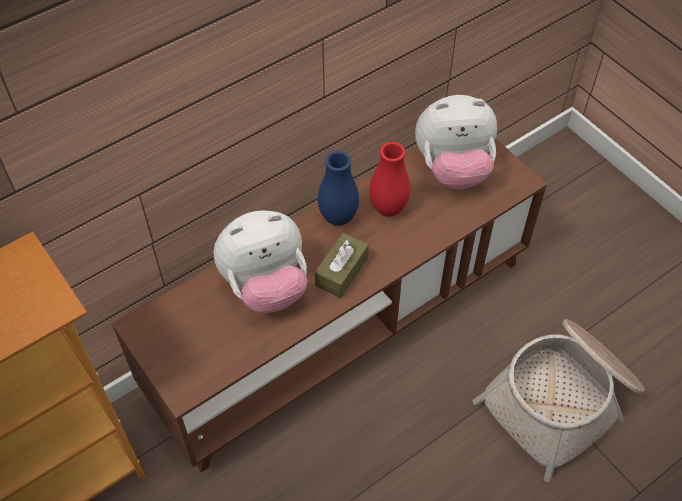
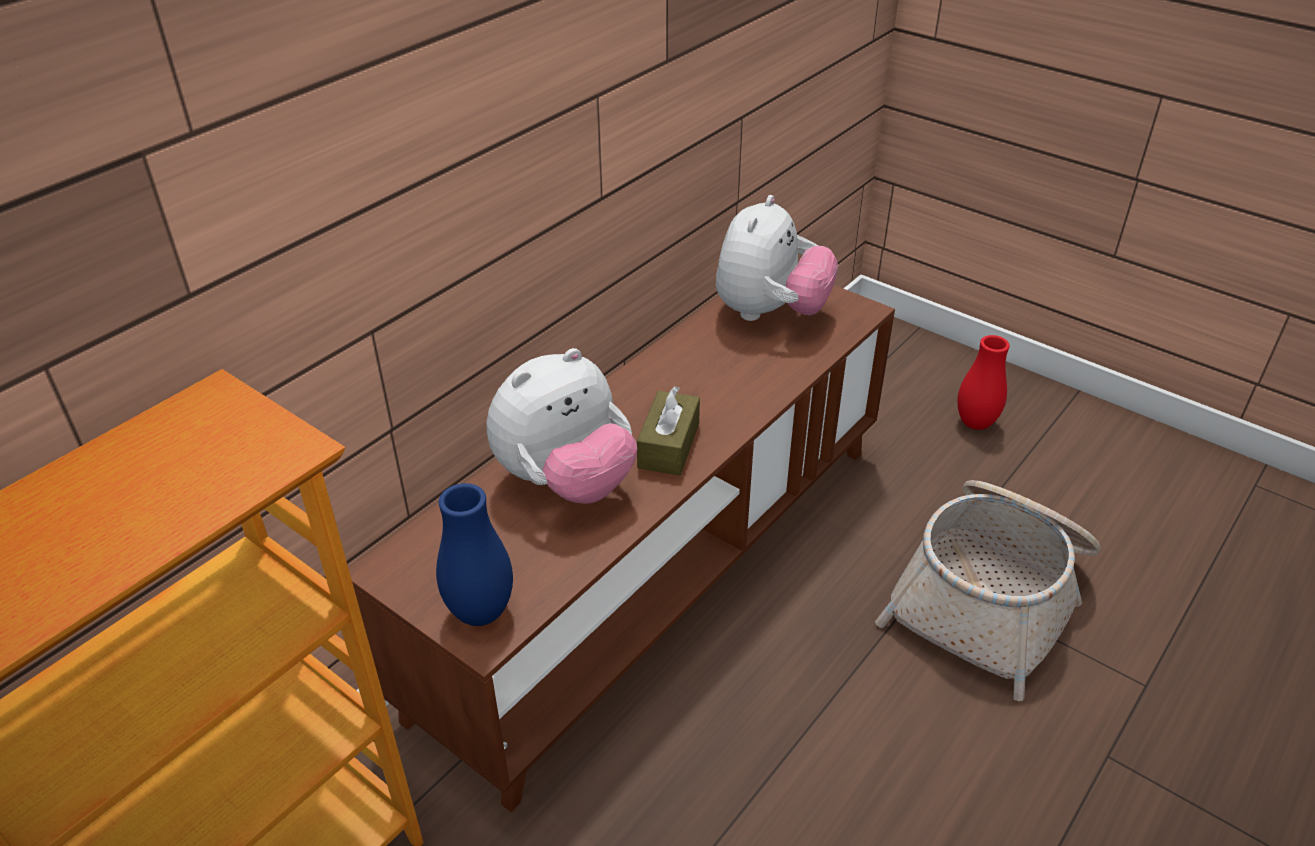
camera: 15 degrees left, 15 degrees down
(338, 217) = (639, 387): blue vase -> blue vase (480, 612)
(388, 209) = (703, 367): red vase -> red vase (975, 423)
(453, 169) = (770, 313): plush toy -> plush toy turned 45 degrees counterclockwise

